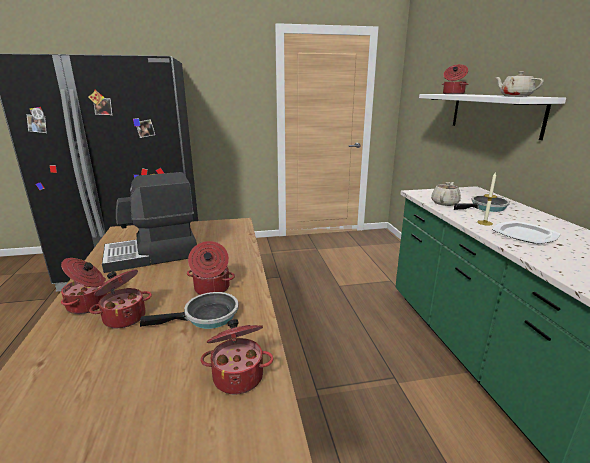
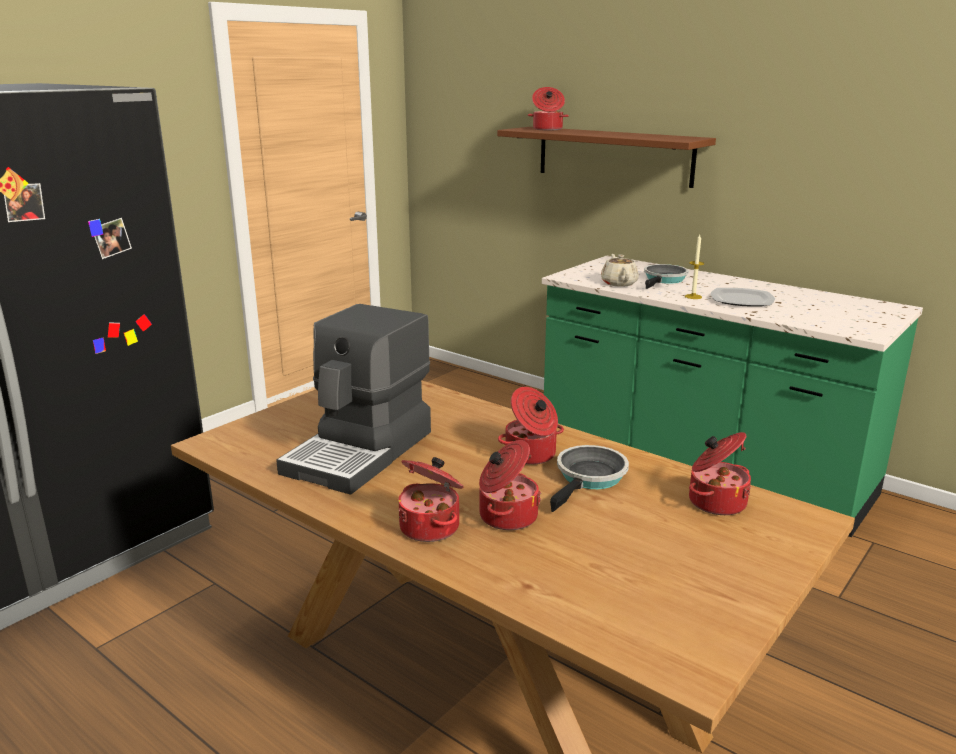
camera: 40 degrees left, 0 degrees up
(494, 113) = (614, 156): white shelf -> brown shelf
(515, 96) = (665, 138): beige teapot -> none

